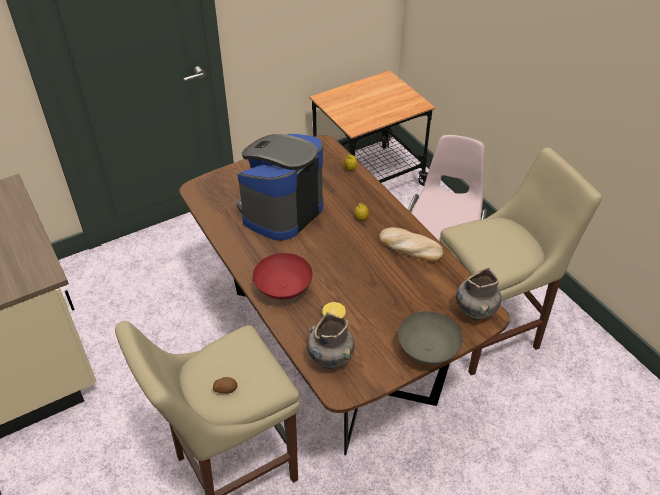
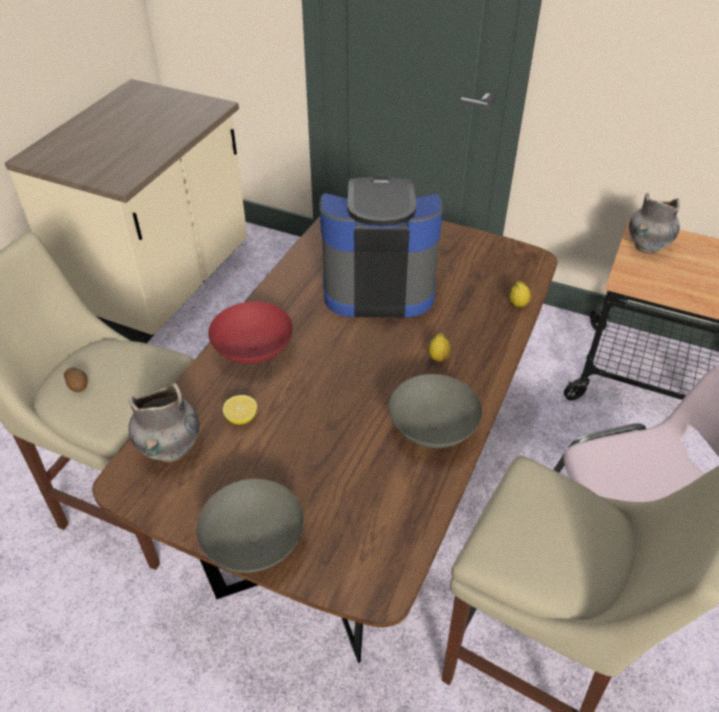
camera: 55 degrees right, 0 degrees up
(410, 247) = (433, 431): bread -> grey bowl
(475, 311) = (372, 566): grey vase -> grey vase (647, 246)

